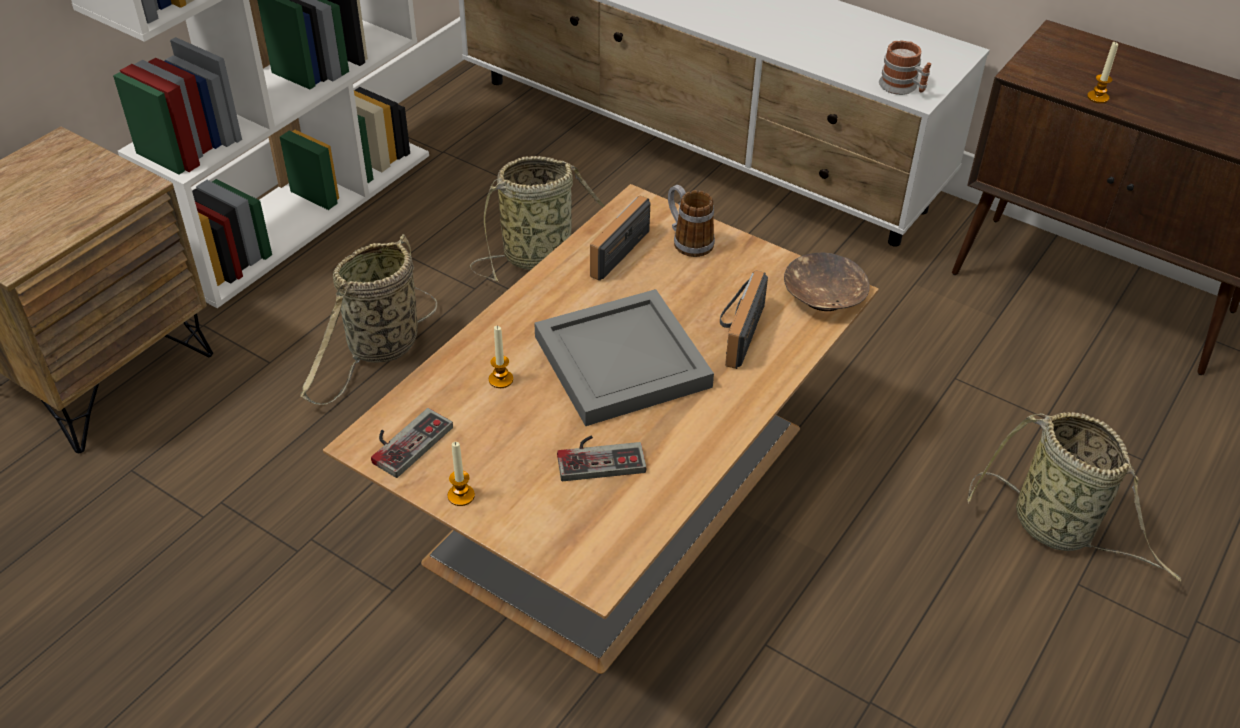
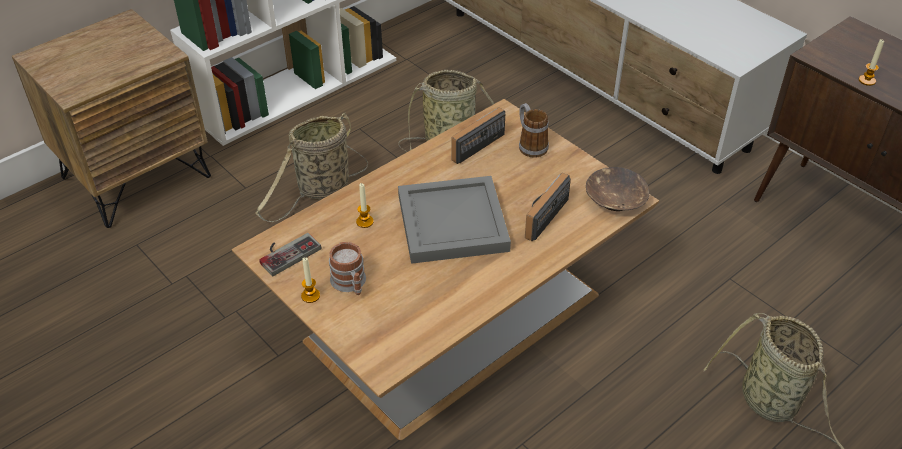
camera: 15 degrees right, 0 degrees up
(600, 456) = (413, 286): game controller -> none
(903, 87) = (727, 54): mug -> mug (350, 284)

